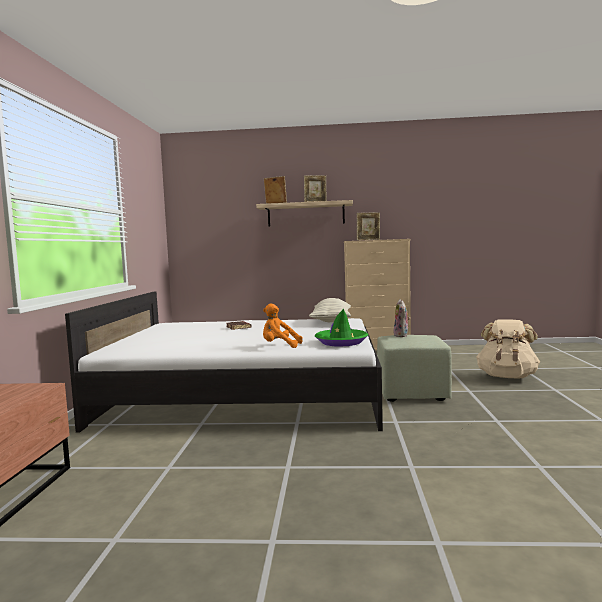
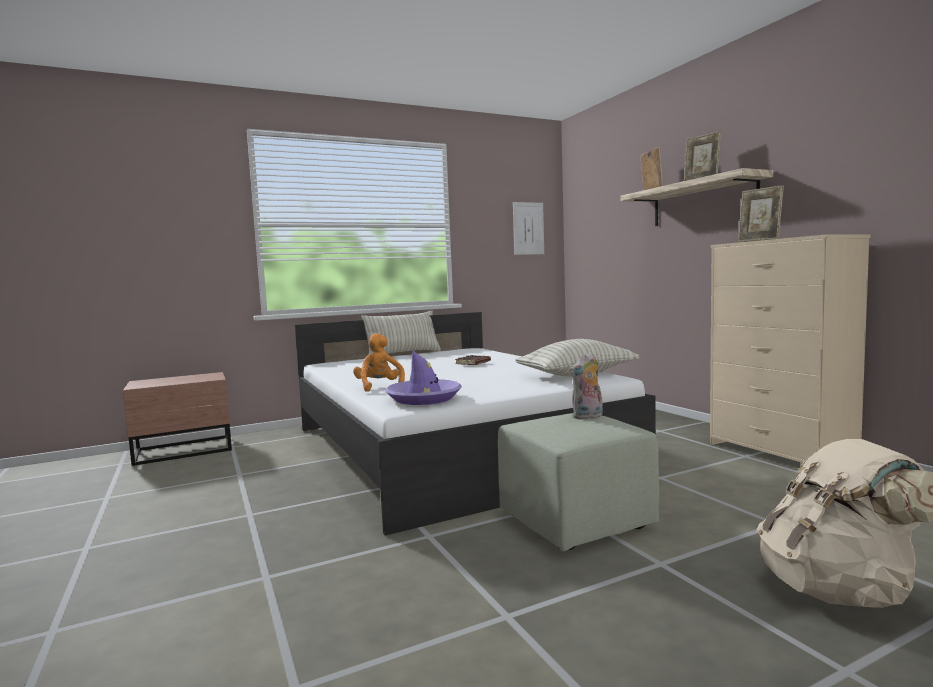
camera: 60 degrees right, 0 degrees up
(129, 334) = (403, 354): none -> pillow
(154, 220) = (528, 228): none -> picture
(341, 342) = (424, 398): green hat -> purple hat

